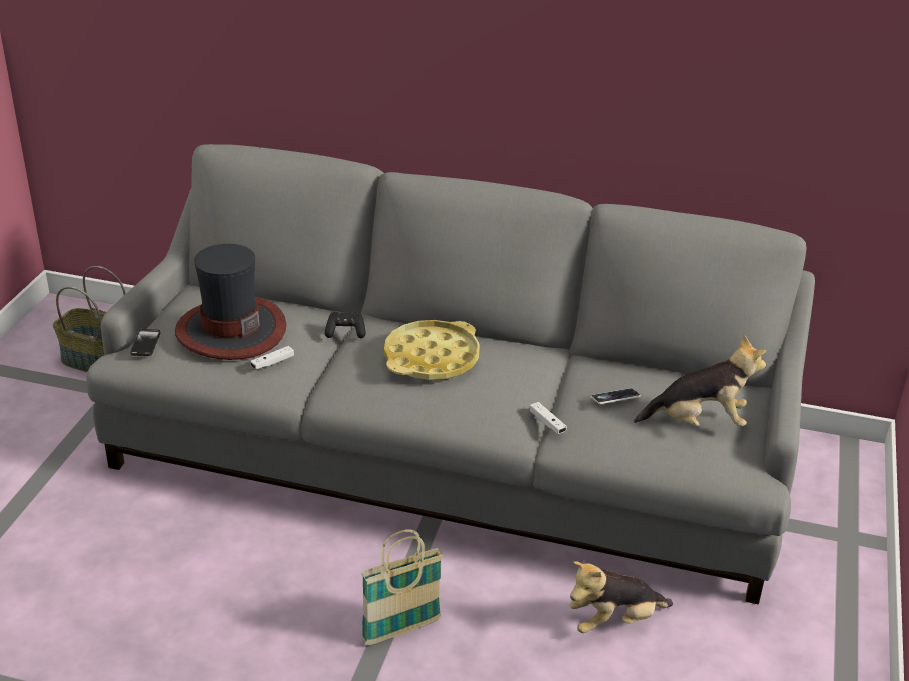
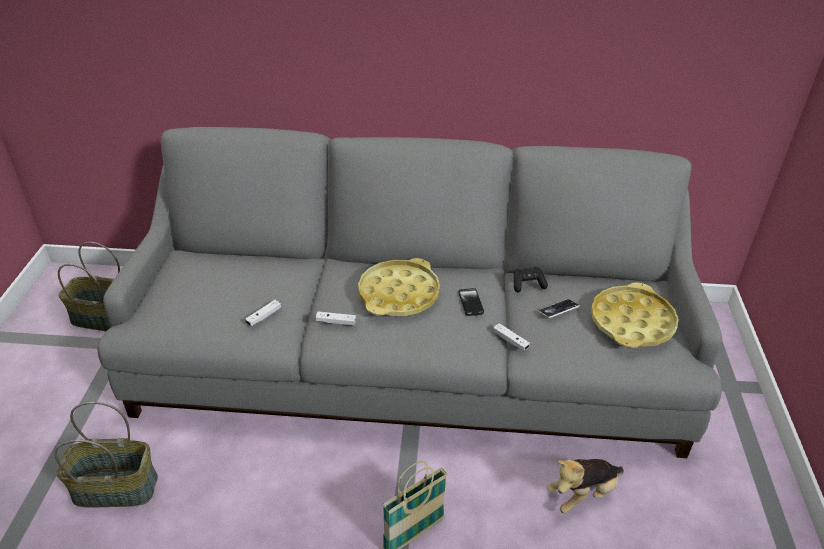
camera: 10 degrees left, 5 degrees up
(83, 534) = (117, 487): none -> basket
(145, 343) = (146, 313): phone -> phone (471, 303)
(230, 330) = (220, 290): hat -> none
(345, 332) = (319, 278): black game controller -> black game controller (528, 284)
(351, 378) = (336, 322): none -> white game controller
(699, 422) = (631, 322): plush toy -> yellow tray

